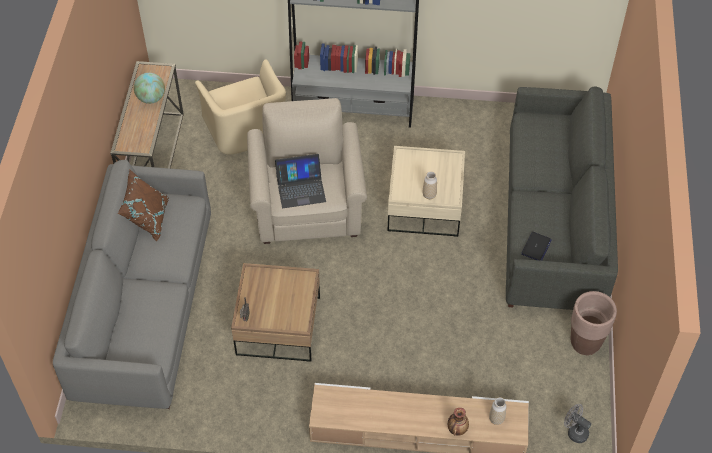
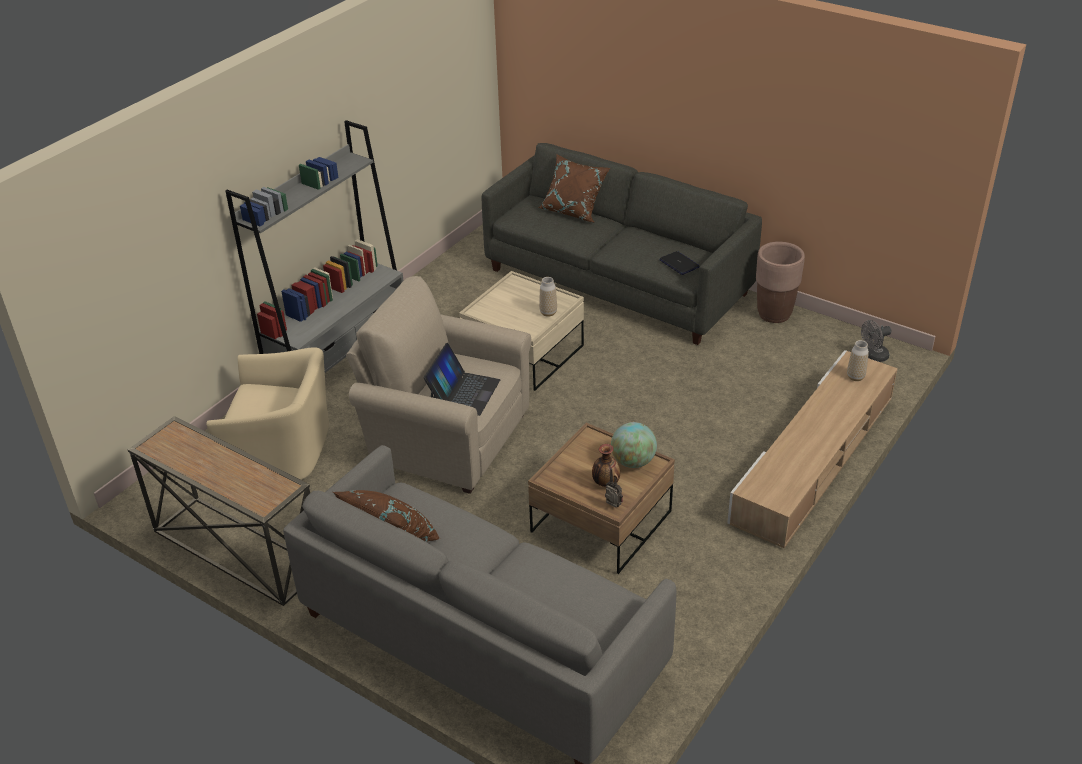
camera: 60 degrees left, 15 degrees down
(151, 98) = (209, 455): globe -> globe (633, 462)
(457, 429) = (853, 407): vase -> vase (605, 483)
(563, 151) = (574, 210): none -> brown pillow

